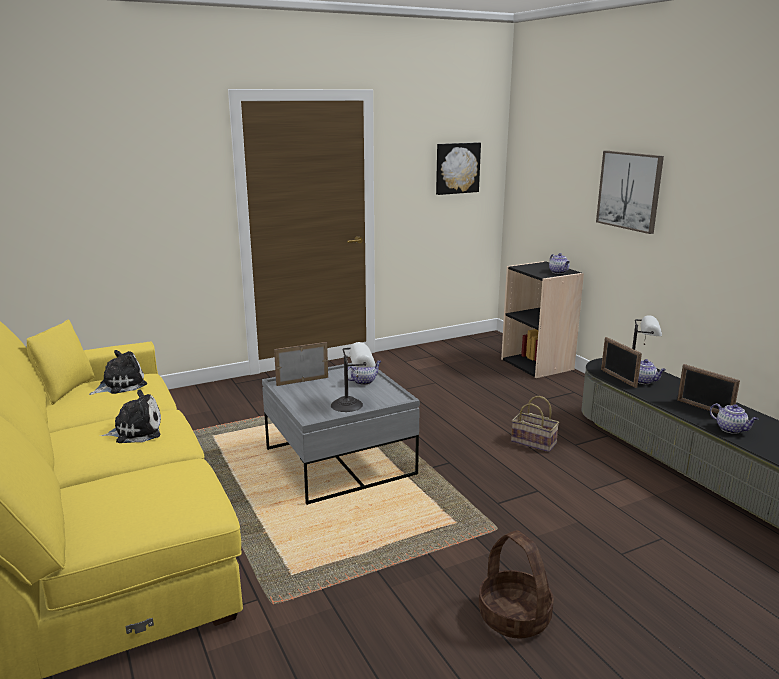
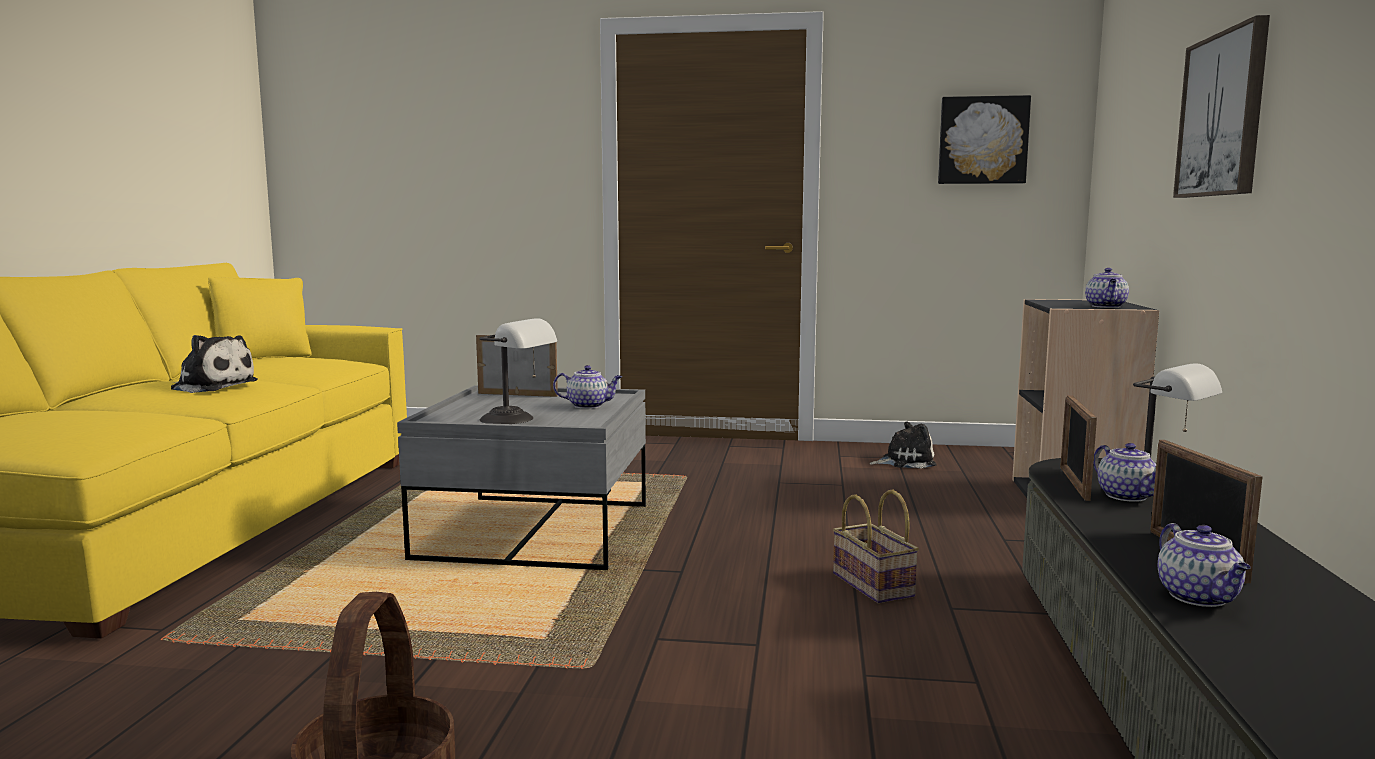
camera: 35 degrees right, 10 degrees down
(120, 385) = (310, 360): plush toy -> plush toy (905, 462)

